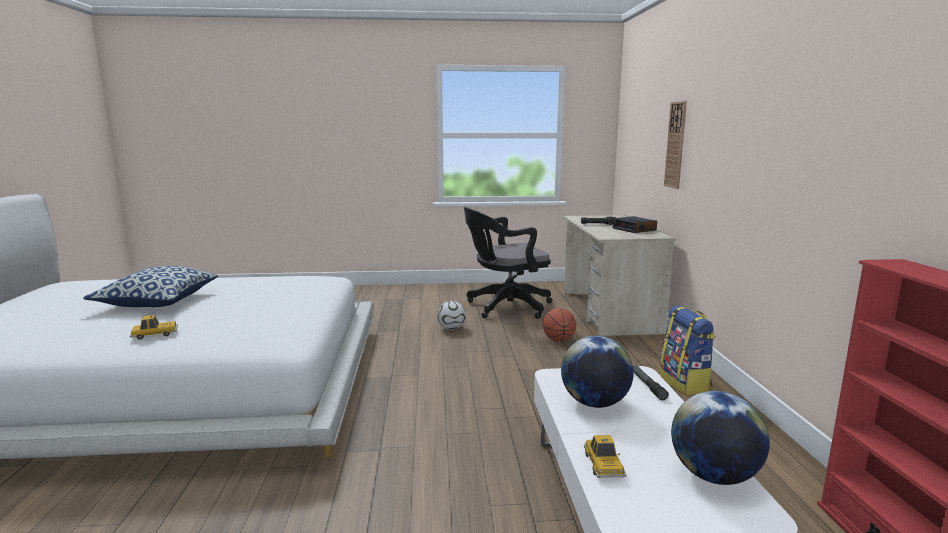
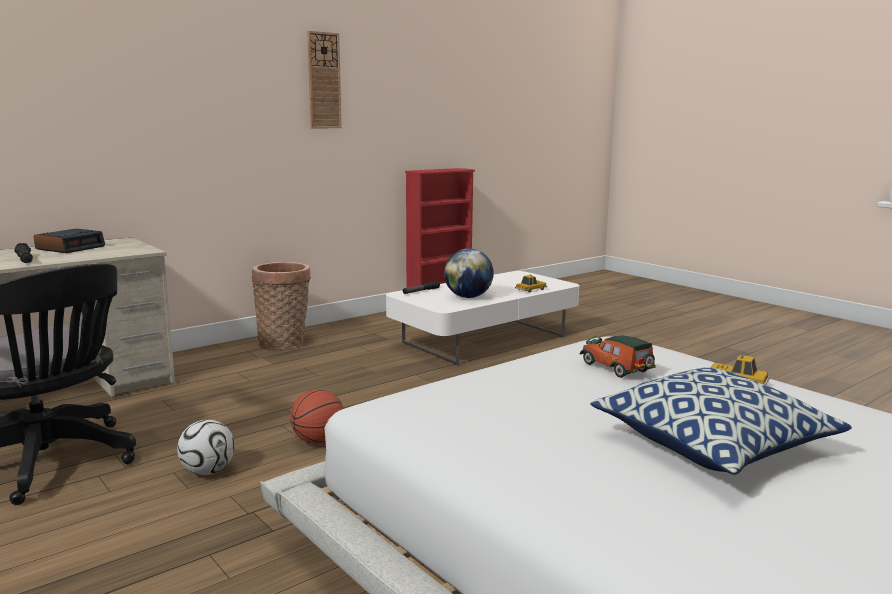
camera: 125 degrees left, 0 degrees up
(242, 317) = (617, 369): none -> toy car
(558, 340) = (205, 399): basketball -> basketball (318, 441)
(676, 145) = (81, 121): wall clock -> wall clock (324, 80)
(685, 383) = (284, 343): backpack -> basket
(714, 476) = (503, 278): globe -> none

